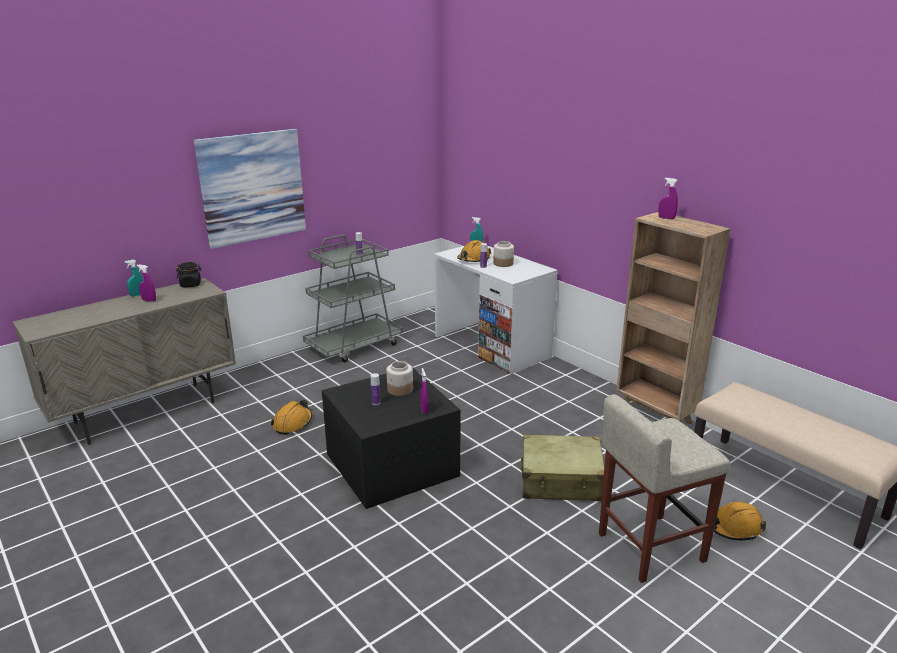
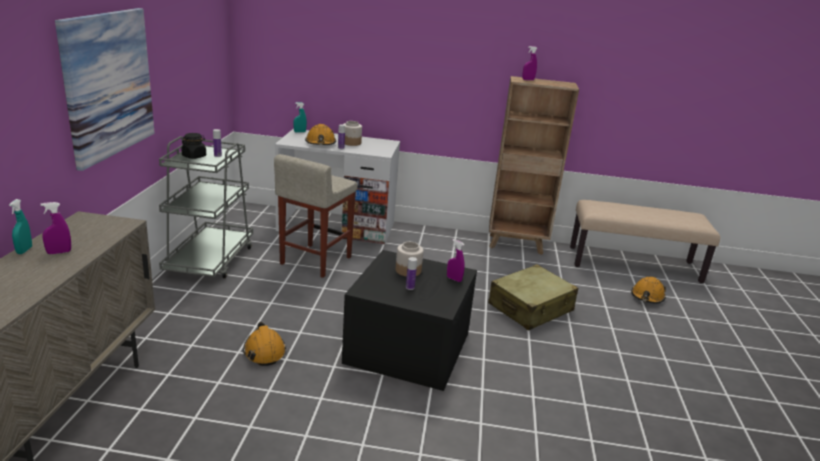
camera: 45 degrees left, 0 degrees up
(191, 285) = (79, 222): black jar -> black jar (194, 156)
(649, 547) = (631, 327): beige stool -> beige stool (315, 261)

